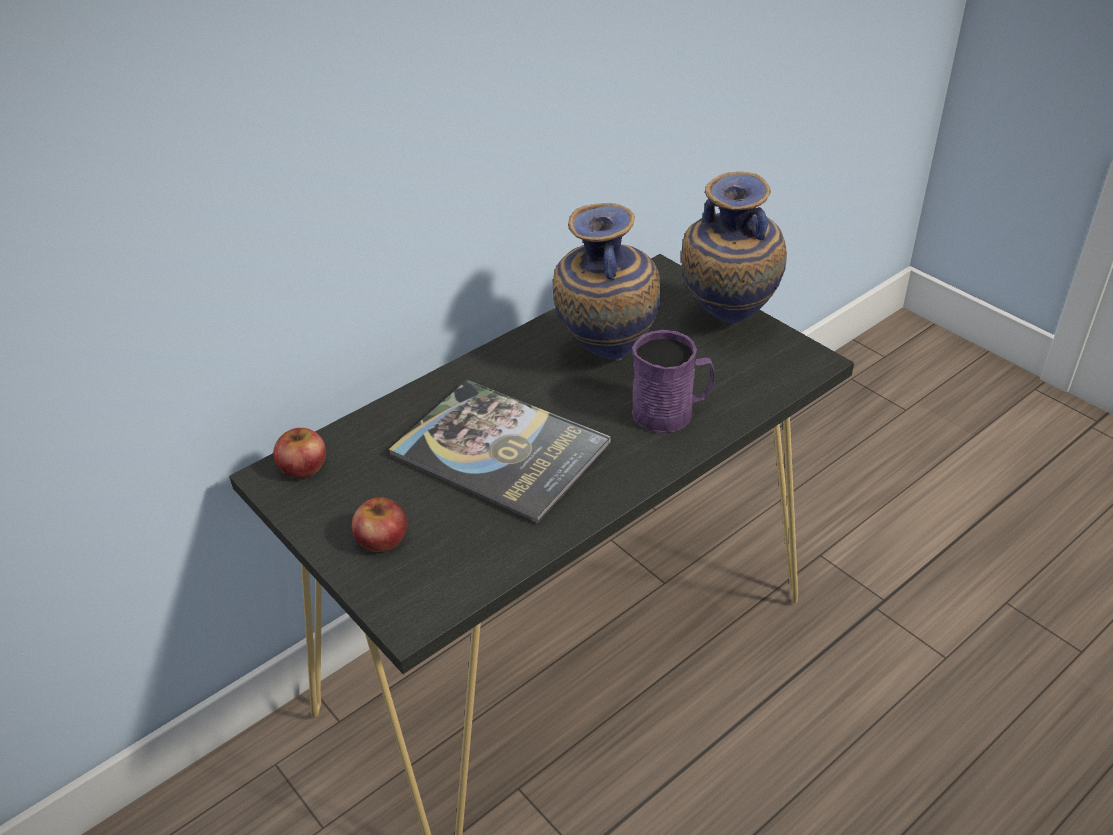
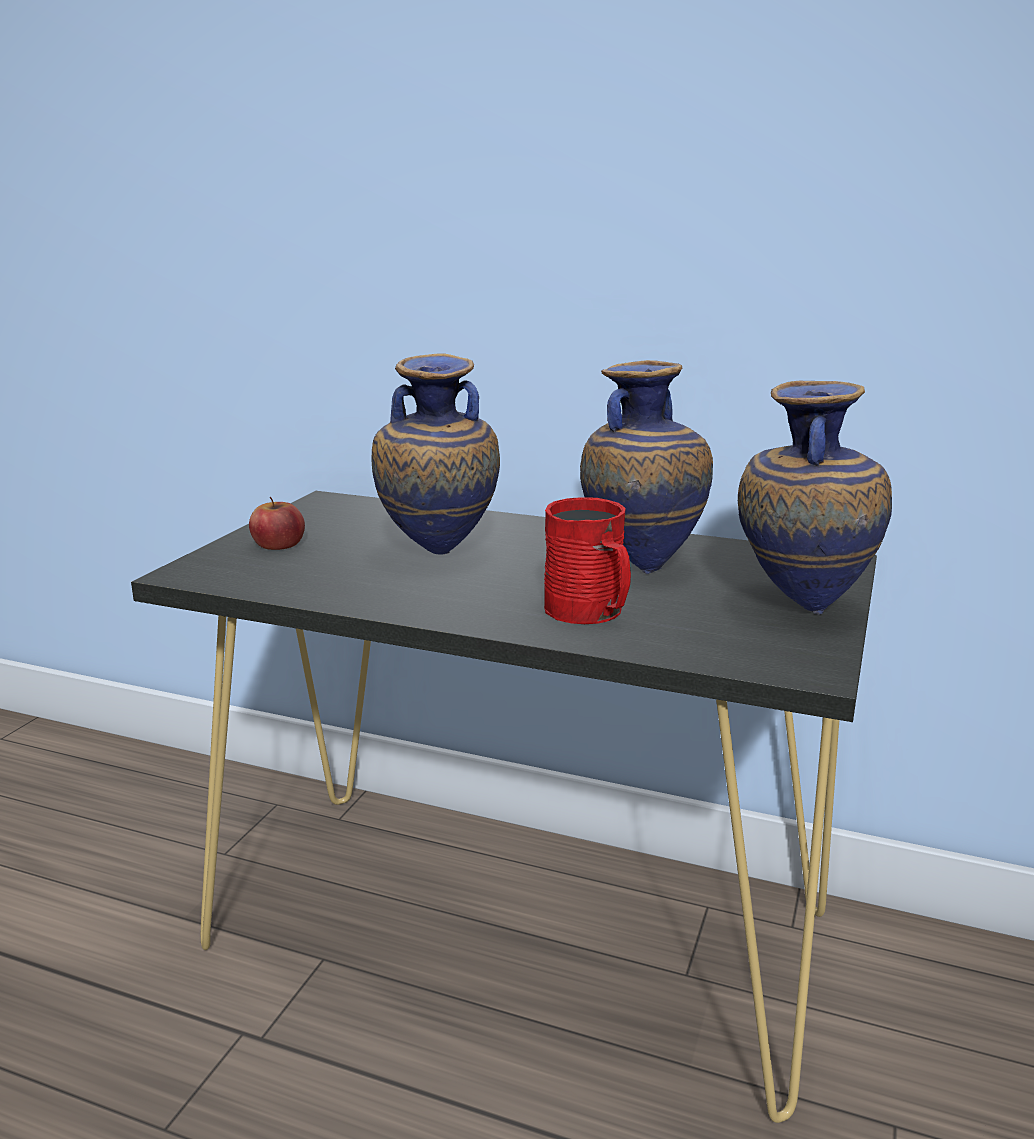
camera: 60 degrees right, 20 degrees down
(303, 466) = (346, 504): apple -> none
(500, 450) = (437, 557): book -> vase
(671, 412) = (590, 612): purple mug -> red mug

